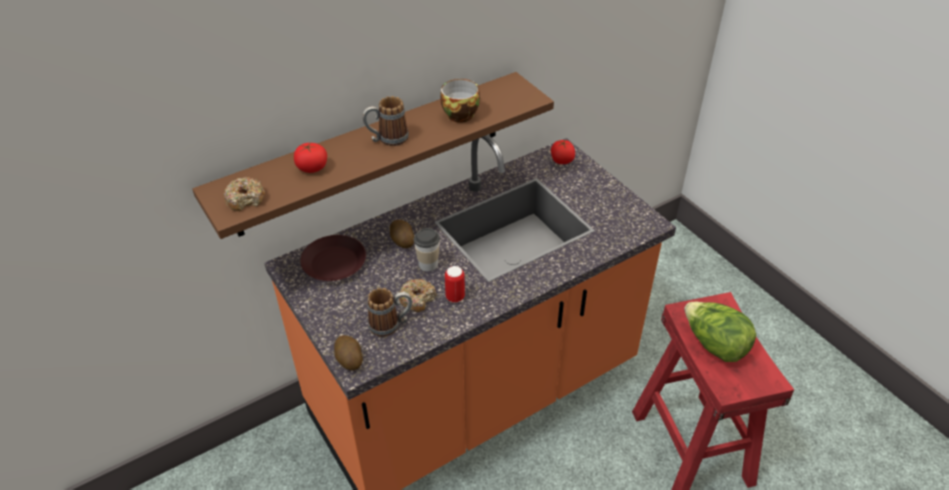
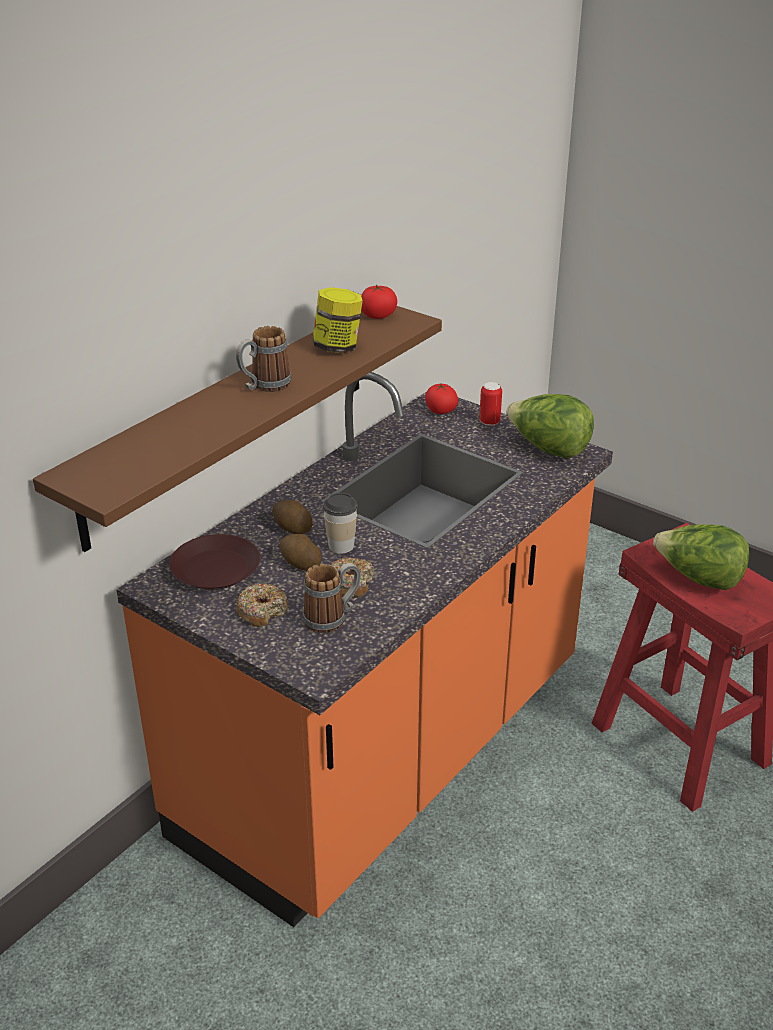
camera: 20 degrees left, 10 degrees down
(245, 199) = (118, 475): donut -> donut (262, 611)
(312, 168) = (186, 429): tomato -> tomato (378, 316)
(349, 359) = (301, 666): potato -> potato (300, 563)
(455, 297) = (396, 572): can -> can (489, 422)
(460, 113) = (337, 347): cup -> jar
(625, 214) = (548, 449): none -> lettuce

